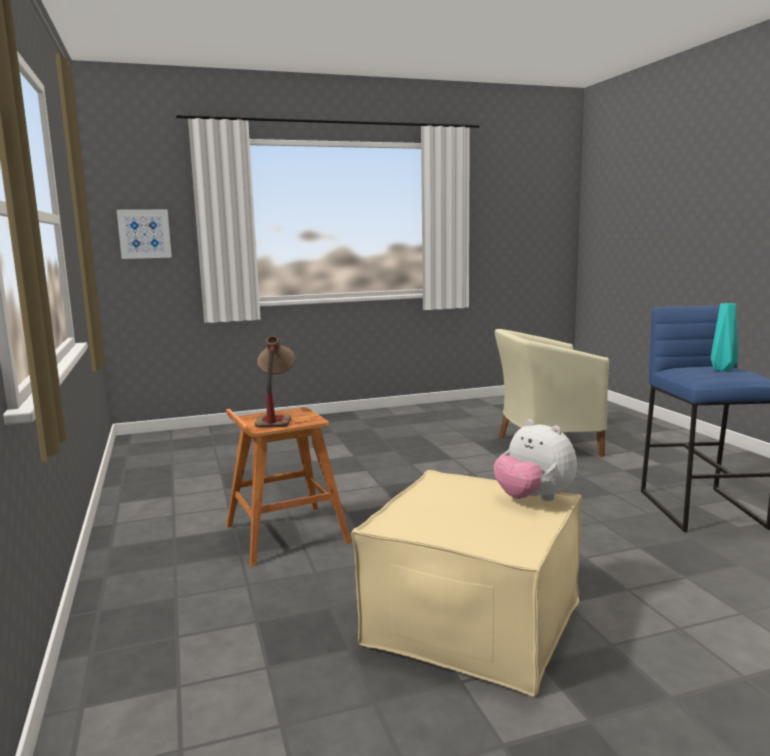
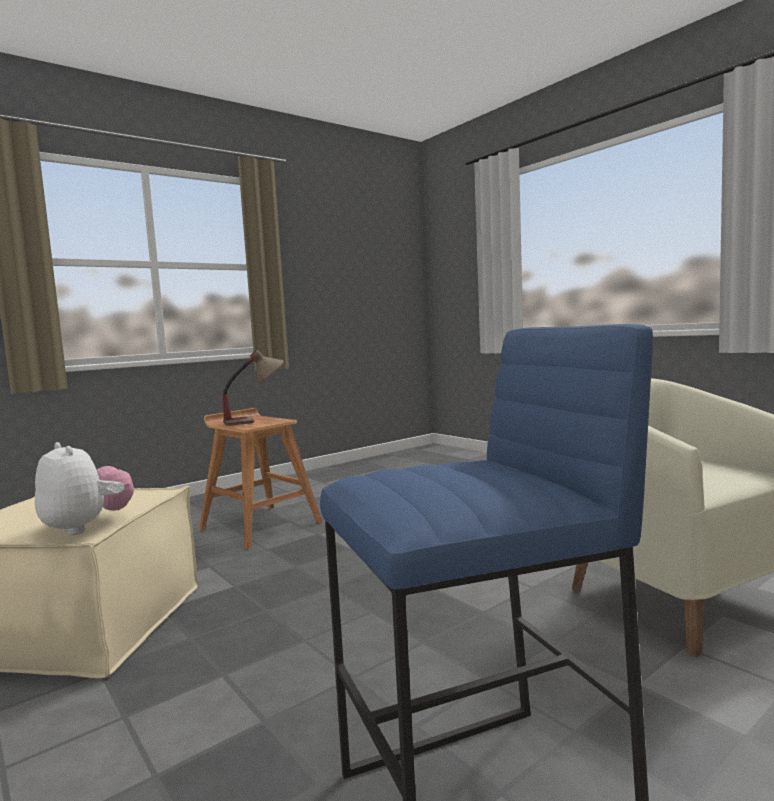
camera: 70 degrees right, 5 degrees down
(144, 234) = (454, 273): picture -> none
(533, 499) = (87, 527): plush toy -> plush toy turned 105 degrees clockwise
(723, 369) = (438, 474): turquoise vase -> none

